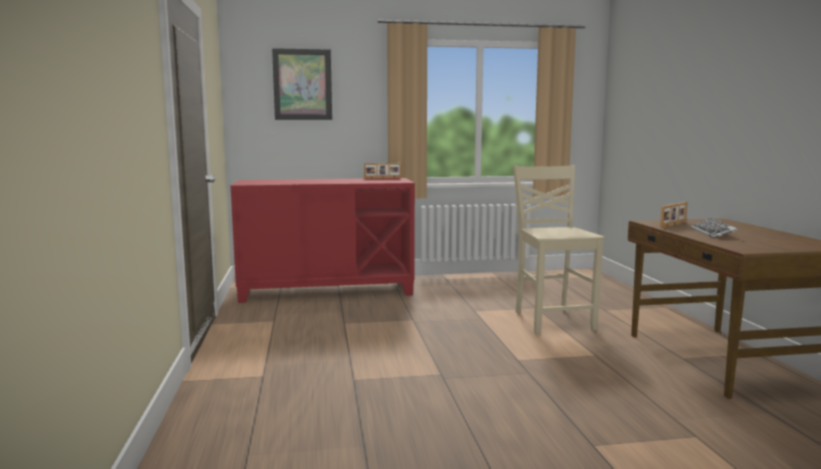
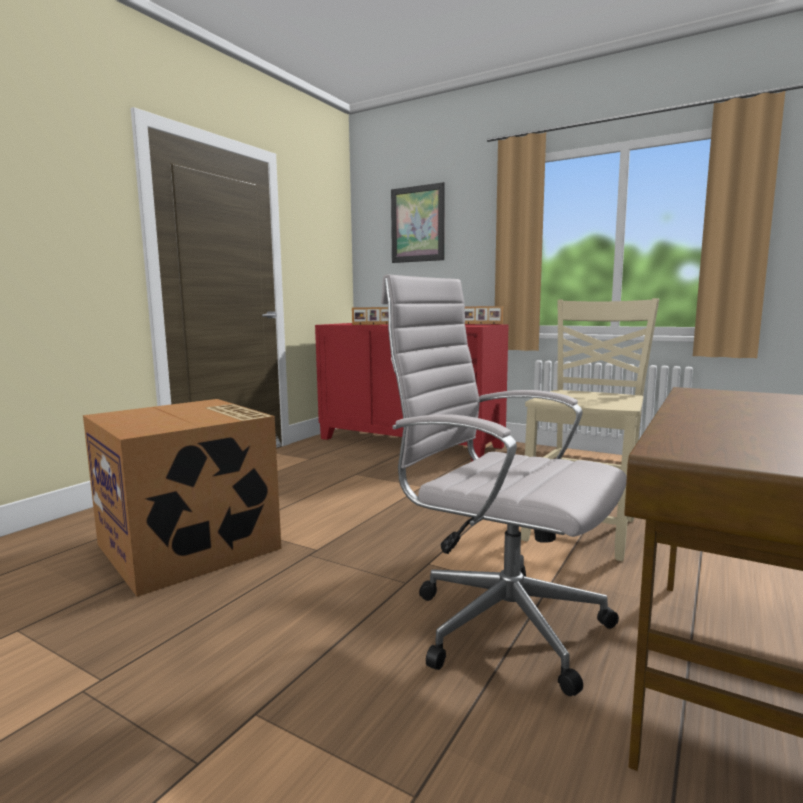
camera: 40 degrees right, 0 degrees up
(351, 401) = (191, 546): none -> cardboard box
(604, 373) = (499, 623): none -> white office chair
(674, 225) = (726, 399): picture frame -> picture frame (373, 324)
(713, 232) = (751, 417): keyboard -> none

